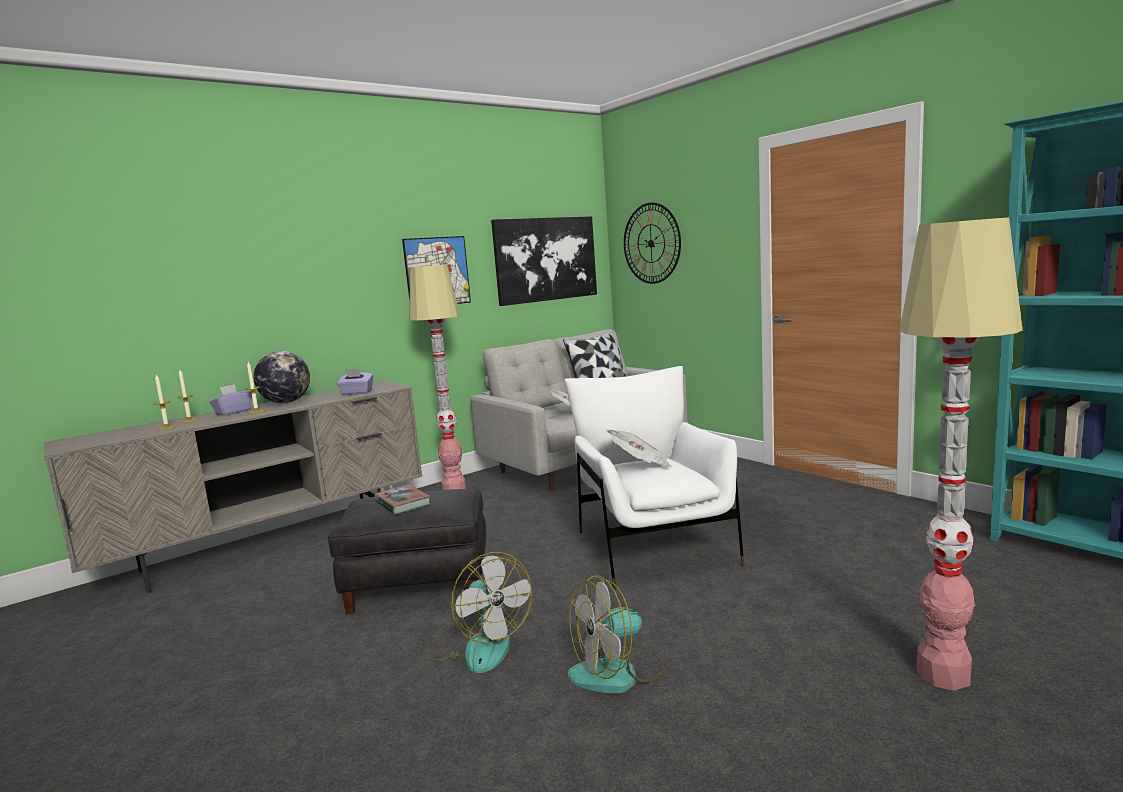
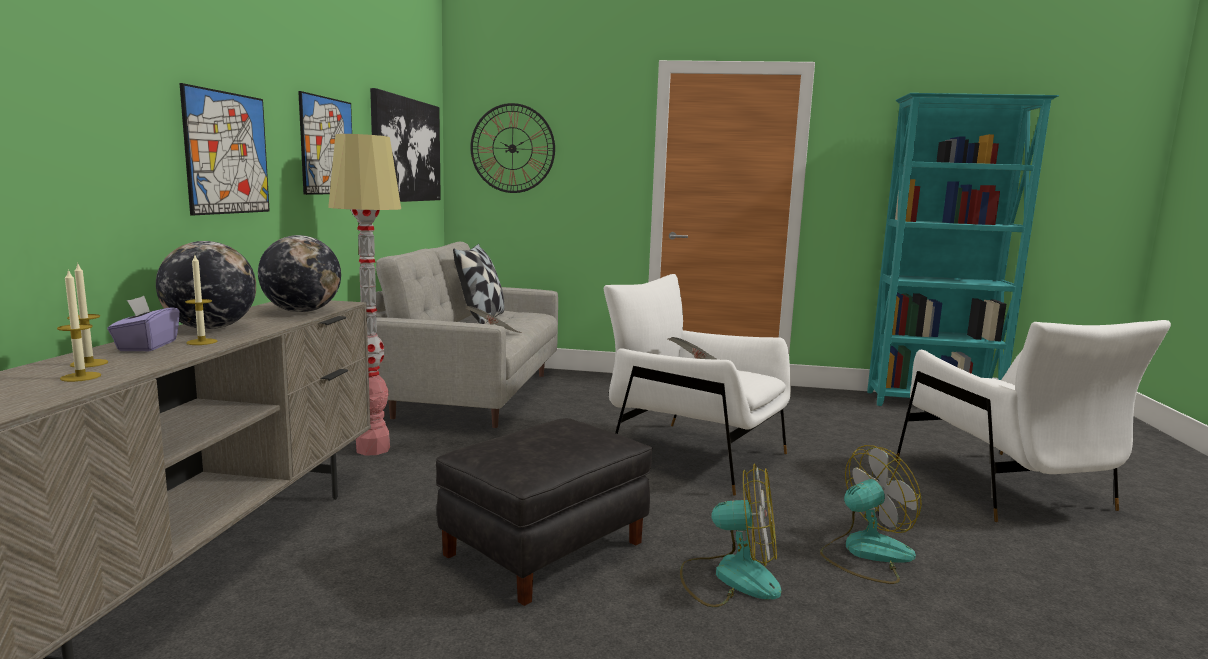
camera: 45 degrees left, 0 degrees up
(330, 291) = (227, 153): none -> picture
(356, 393) = (302, 311): purple tissue box -> globe
(402, 503) = (541, 444): book -> none
(617, 672) = (866, 553): fan -> fan turned 135 degrees counterclockwise
(943, 675) = (1004, 487): floor lamp -> white armchair

